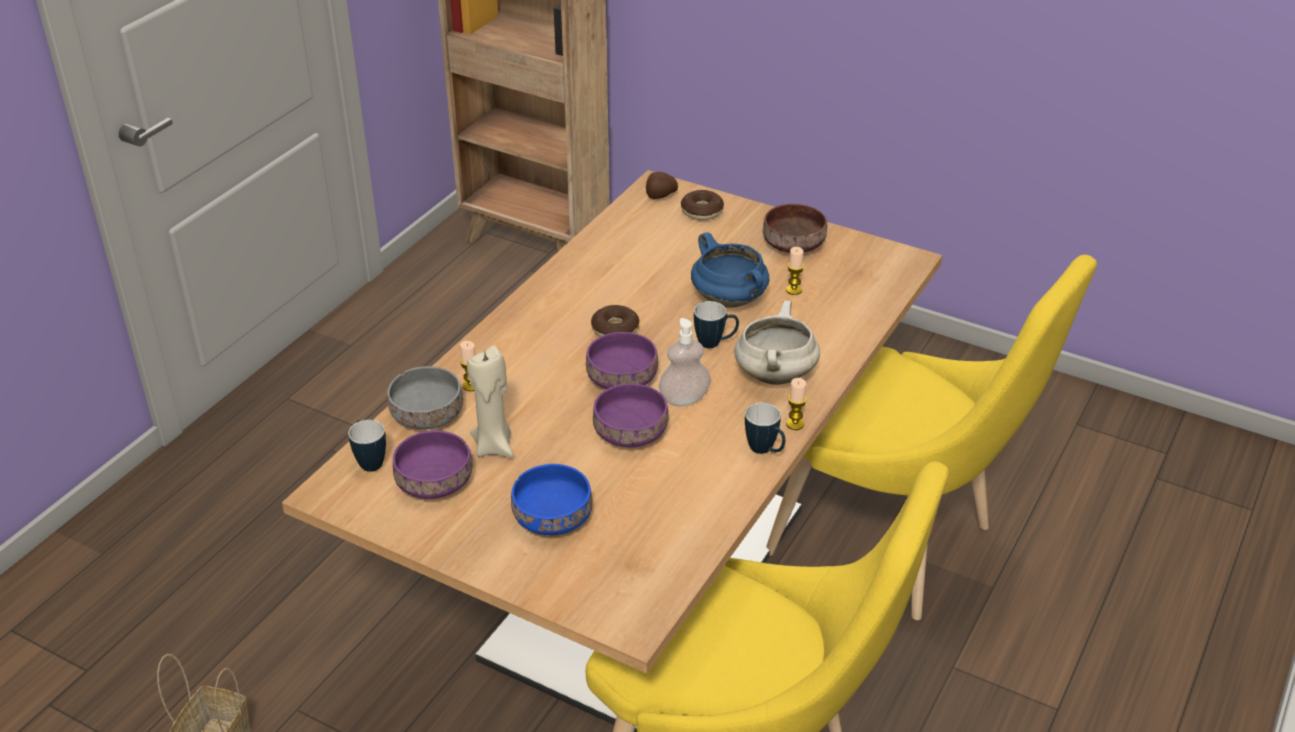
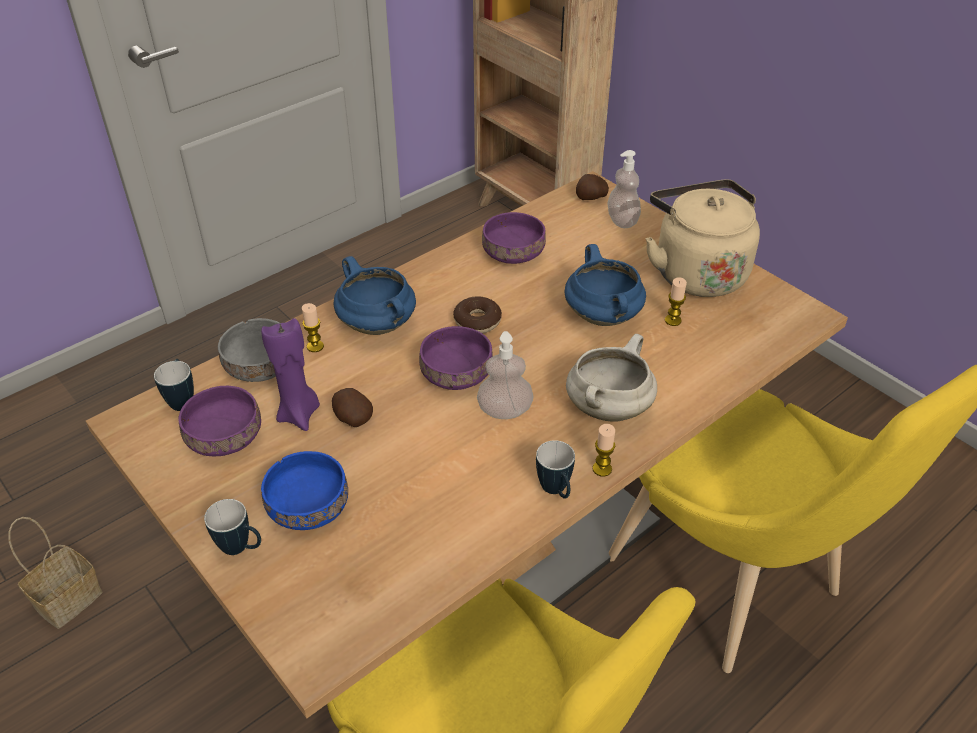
camera: 20 degrees right, 5 degrees up
(494, 446) = (299, 414): beige candle -> purple candle
(522, 353) = (379, 325): none -> blue cooking pot
(547, 437) = (352, 418): none -> potato
(629, 431) = (433, 432): purple bowl -> purple bowl (513, 252)
(702, 211) = (622, 221): donut -> soap dispenser
(715, 343) = (566, 359): mug -> mug (241, 548)
(793, 243) = (696, 272): brown bowl -> beige kettle

